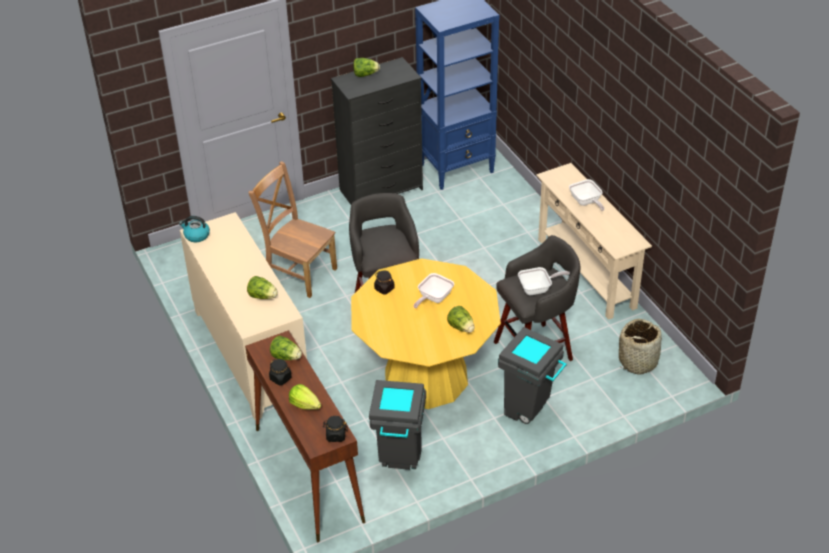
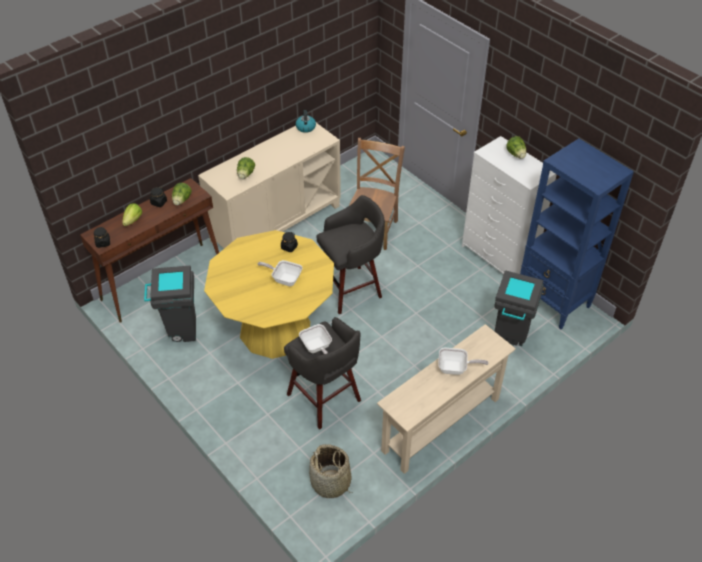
camera: 75 degrees right, 5 degrees up
(382, 189) = (498, 256): black dresser -> white dresser
(461, 327) = (252, 303): lettuce -> none
(530, 412) = (249, 406): grey trash can -> grey trash can (509, 339)
(586, 202) = (455, 368): frying pan -> frying pan turned 135 degrees counterclockwise

